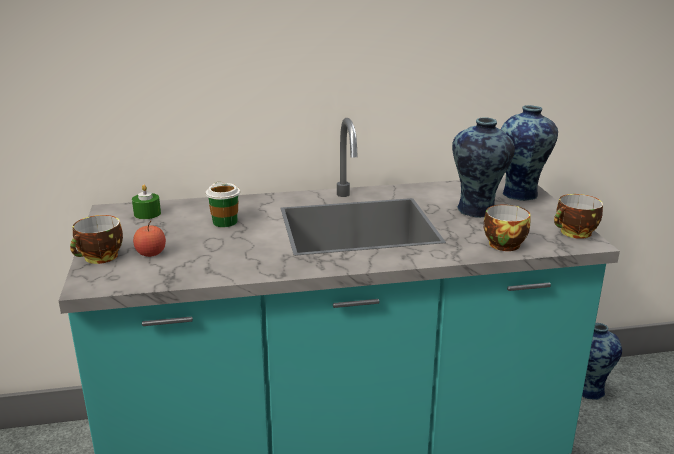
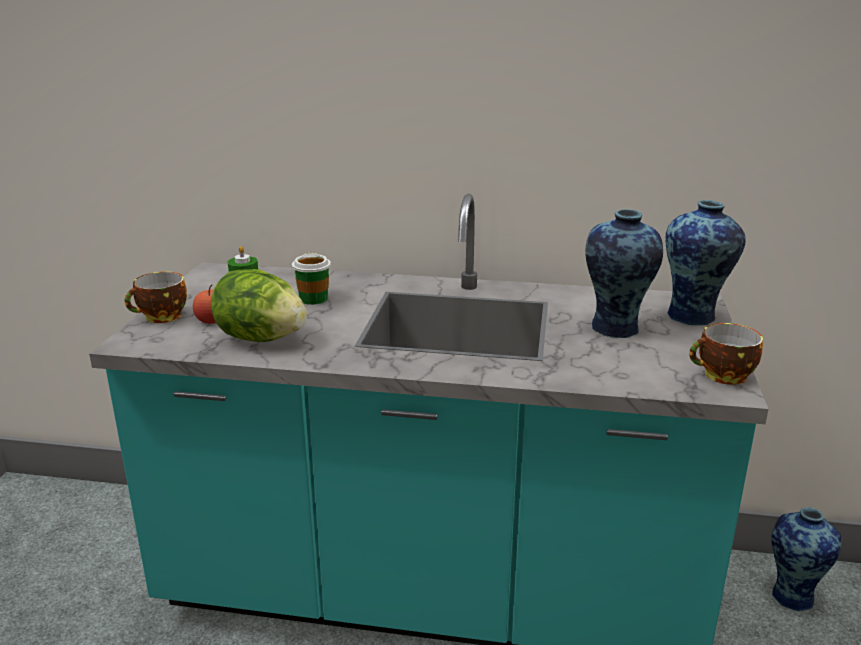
camera: 20 degrees right, 0 degrees up
(209, 261) = (261, 338): none -> lettuce
(502, 243) = (613, 373): cup -> none

